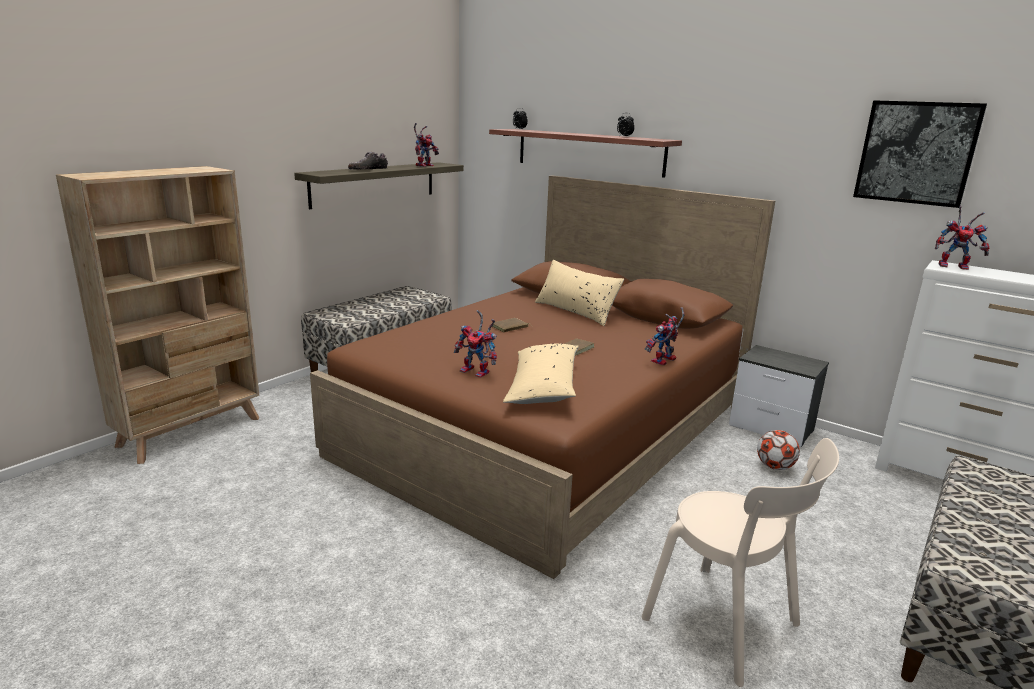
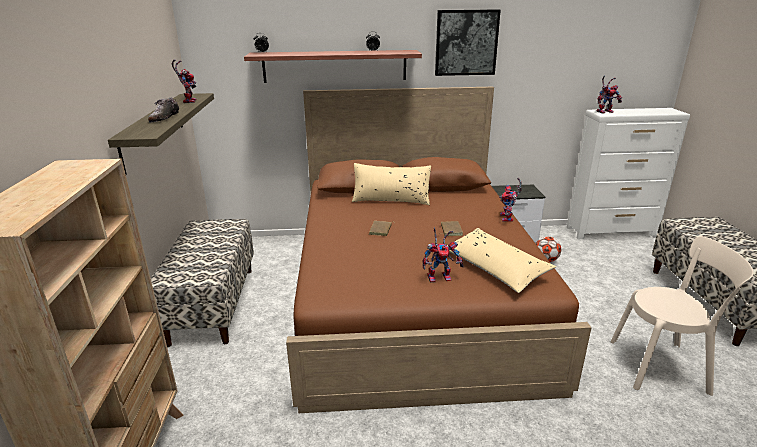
camera: 40 degrees left, 5 degrees up
(916, 153) = (572, 45): picture -> picture (466, 43)

